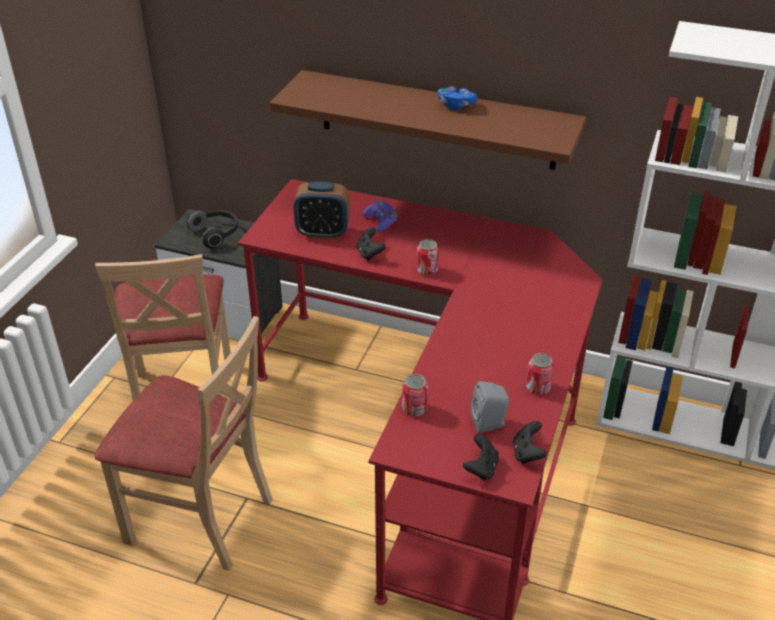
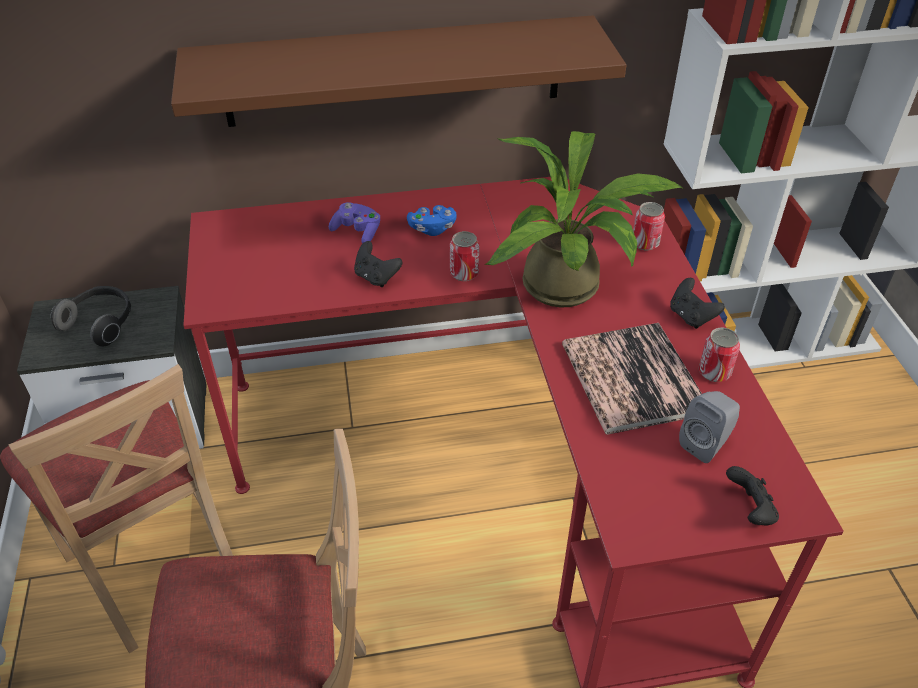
camera: 30 degrees left, 5 degrees up
(323, 232) = (292, 270): alarm clock -> none
(414, 409) = (605, 465): can -> can (645, 243)
(456, 105) = (432, 41): blue game controller -> blue game controller (432, 228)
(478, 370) = (632, 379): none -> book
(489, 303) = (570, 288): none -> potted plant
(527, 453) = (779, 464): black game controller -> black game controller (691, 316)

